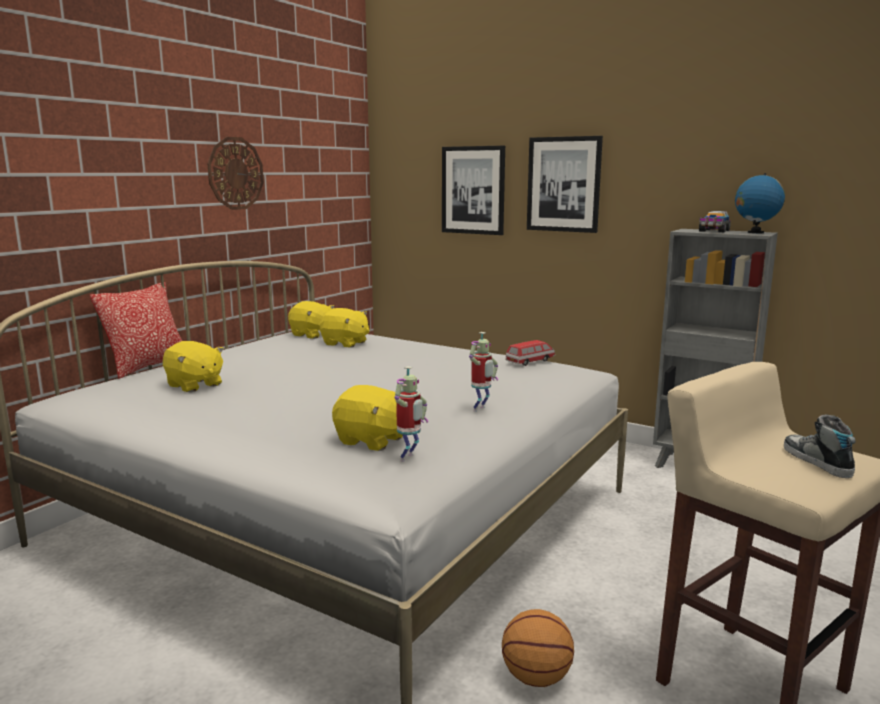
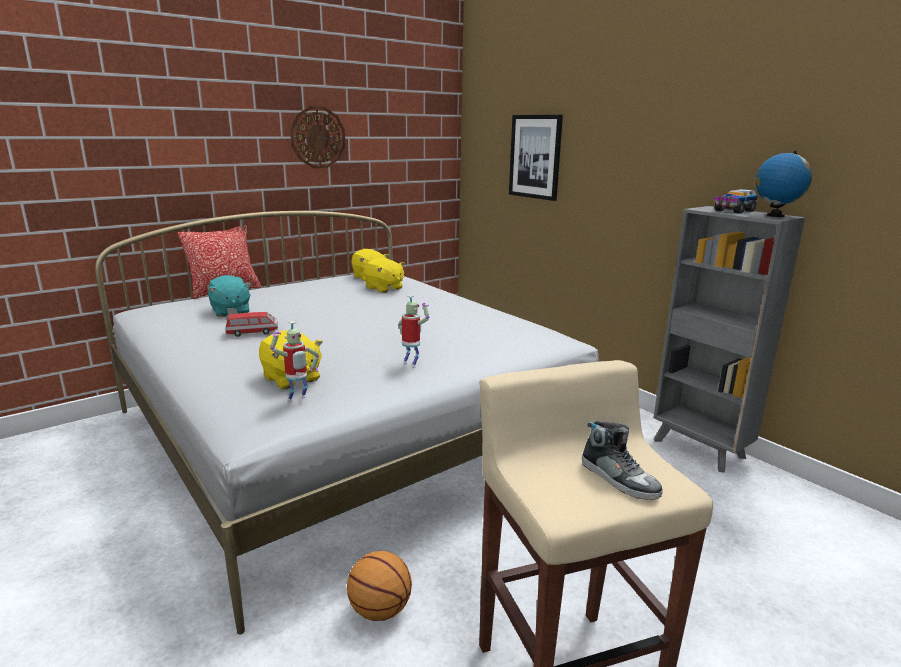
camera: 20 degrees right, 5 degrees up
(194, 385) = (230, 311): yellow plush toy -> turquoise plush toy
(481, 410) = (411, 365): toy robot -> toy robot turned 105 degrees counterclockwise
(530, 361) = (515, 324): toy car -> toy car (252, 332)
(563, 184) = (608, 154): picture -> none
(816, 461) = (619, 479): shoe -> shoe turned 135 degrees clockwise

